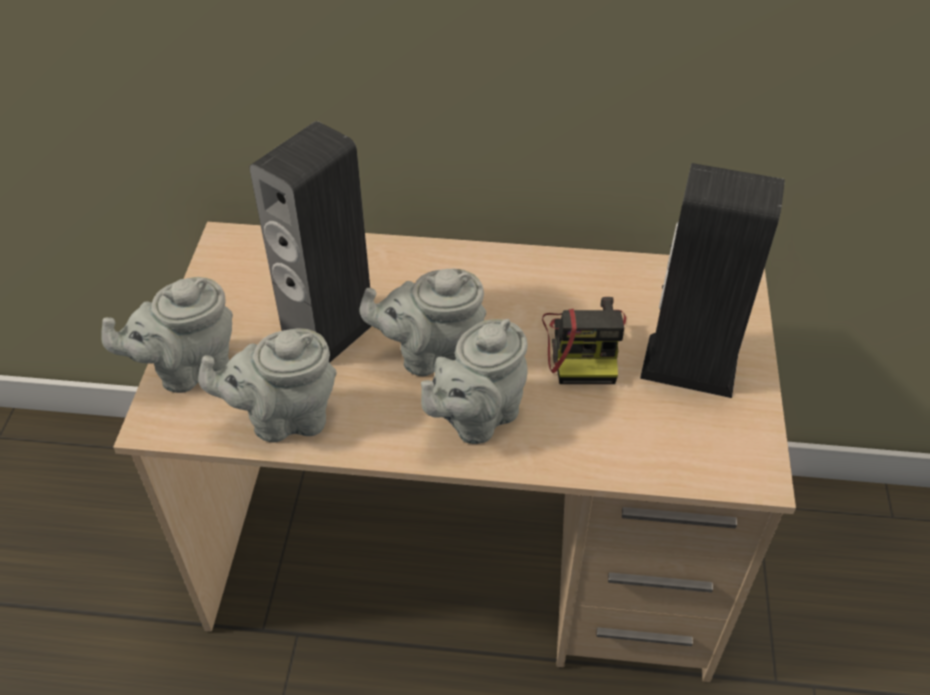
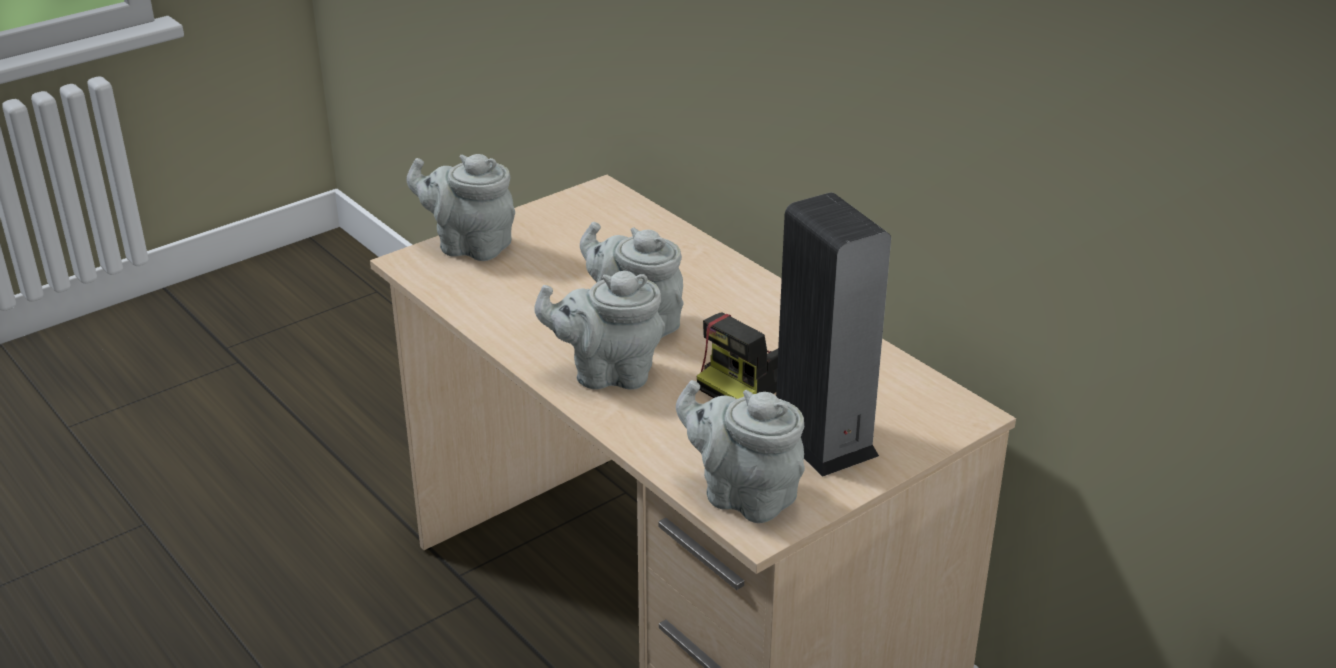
camera: 45 degrees right, 15 degrees down
(284, 418) = (486, 302): grey teapot -> grey teapot (743, 495)
(329, 330) = (588, 273): speaker -> none

